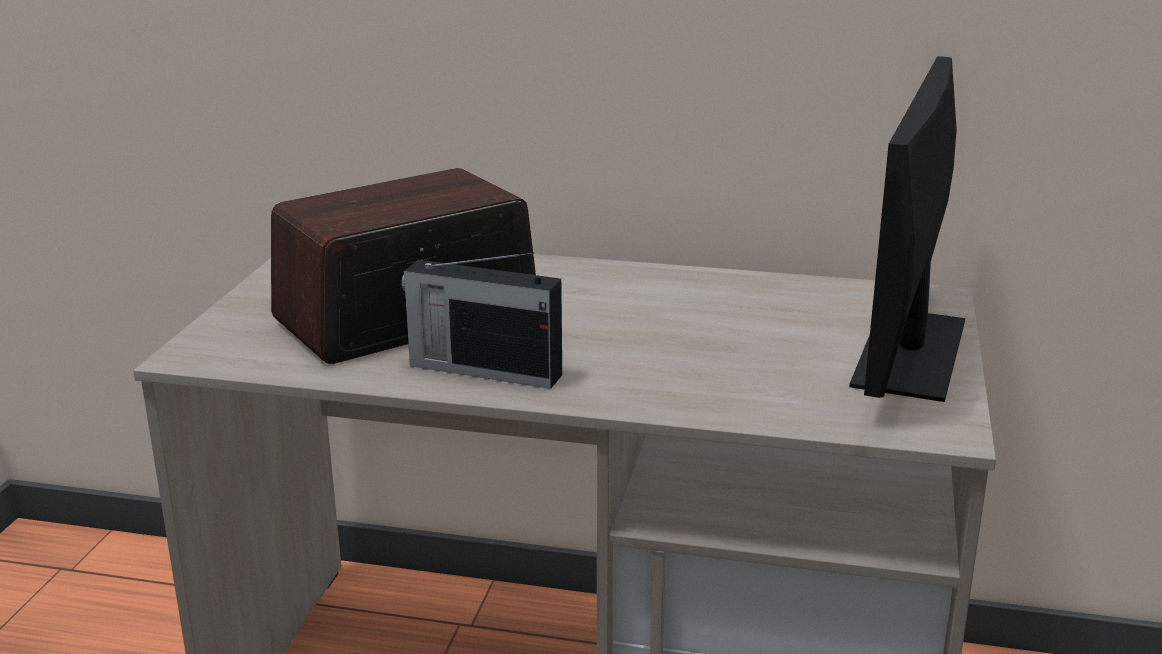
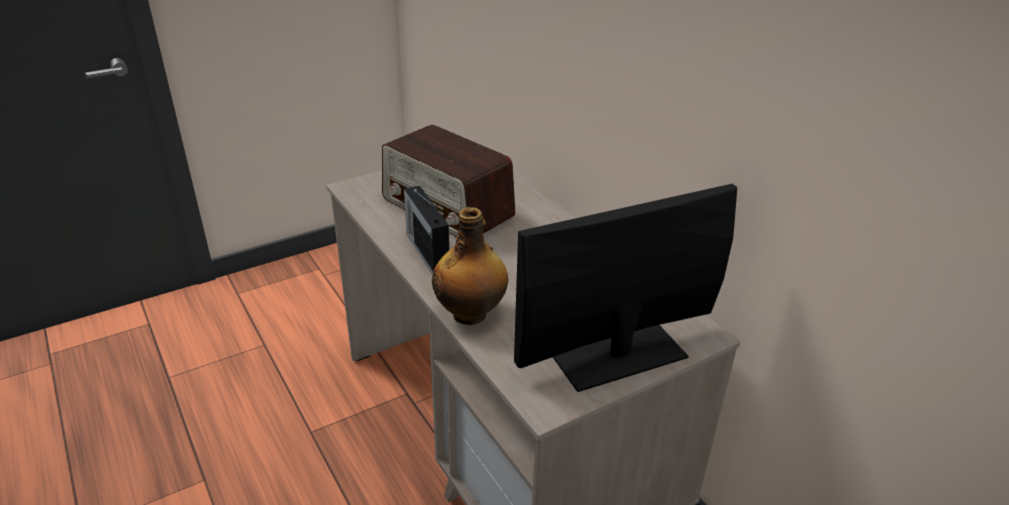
camera: 45 degrees right, 10 degrees up
(405, 316) = (448, 208): radio -> radio turned 150 degrees counterclockwise
(682, 398) = (471, 313): none -> bottle

